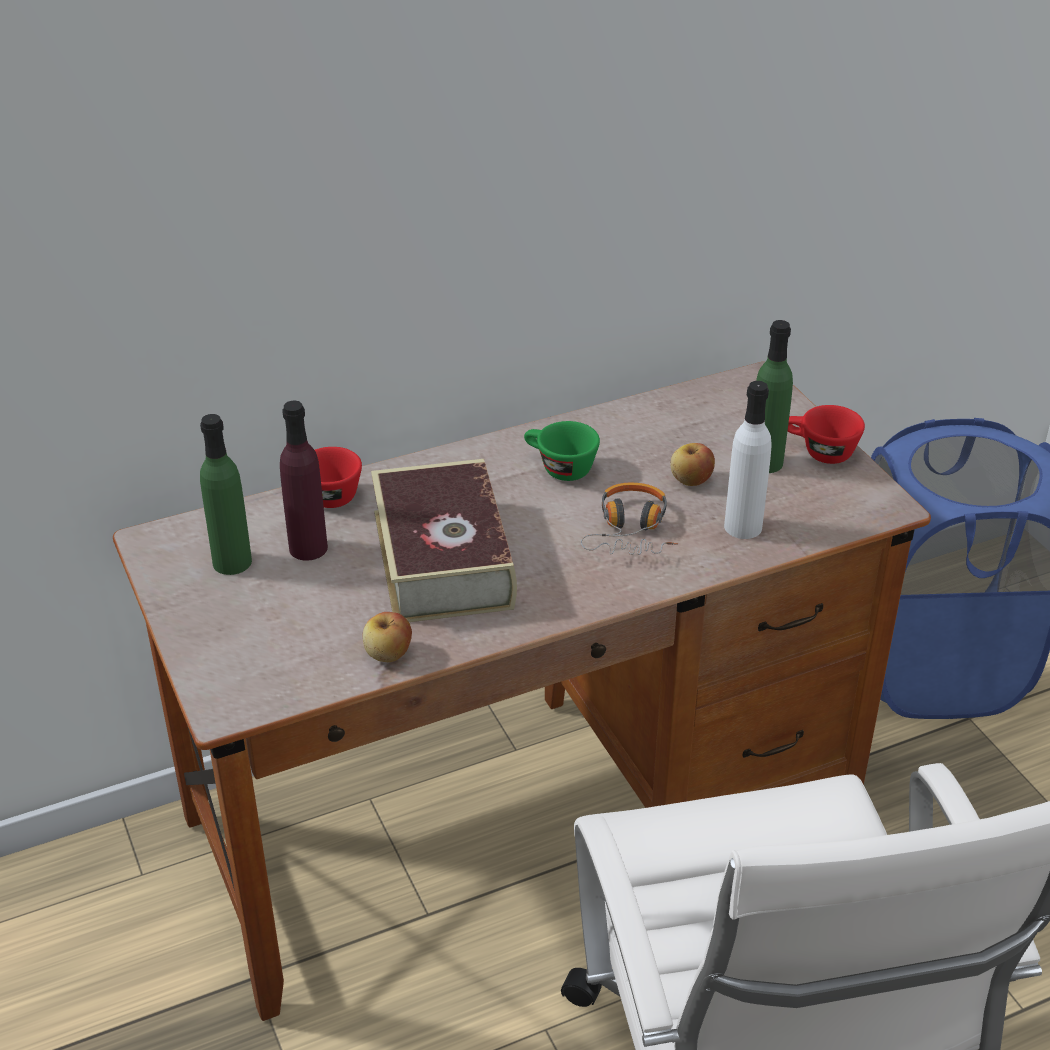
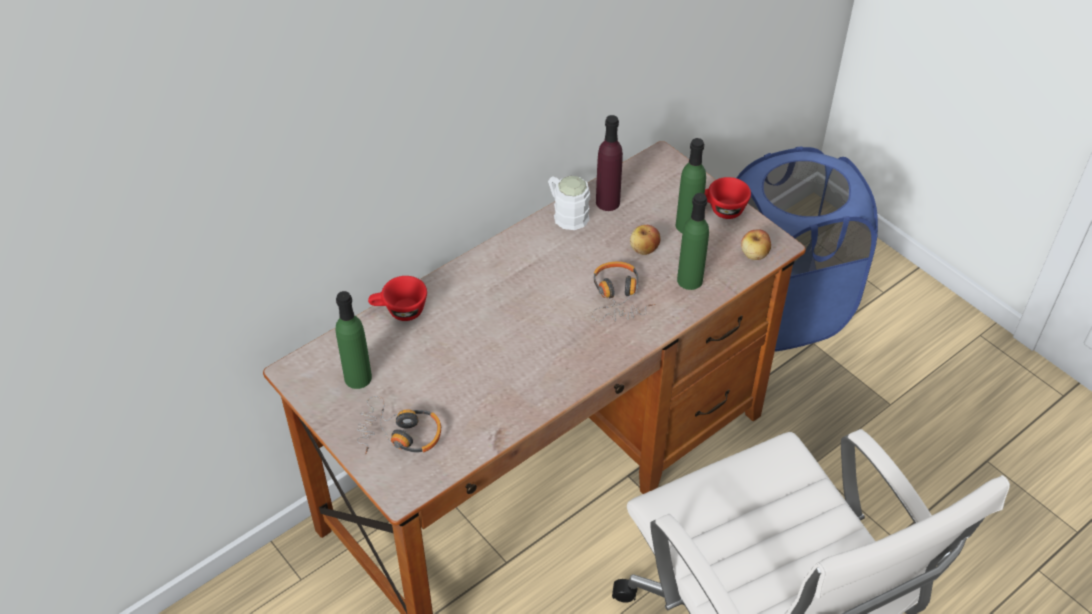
camera: 15 degrees left, 10 degrees up
(256, 638) = (399, 434): none -> headphones
(308, 548) = (406, 355): purple bottle -> purple bottle (607, 202)
(388, 654) = (493, 427): apple -> apple (754, 254)
(443, 559) = (501, 346): book -> none
(559, 468) = (553, 256): green cup -> none
(598, 422) = (566, 213): none -> white mug
(743, 527) = (689, 280): white bottle -> green bottle

